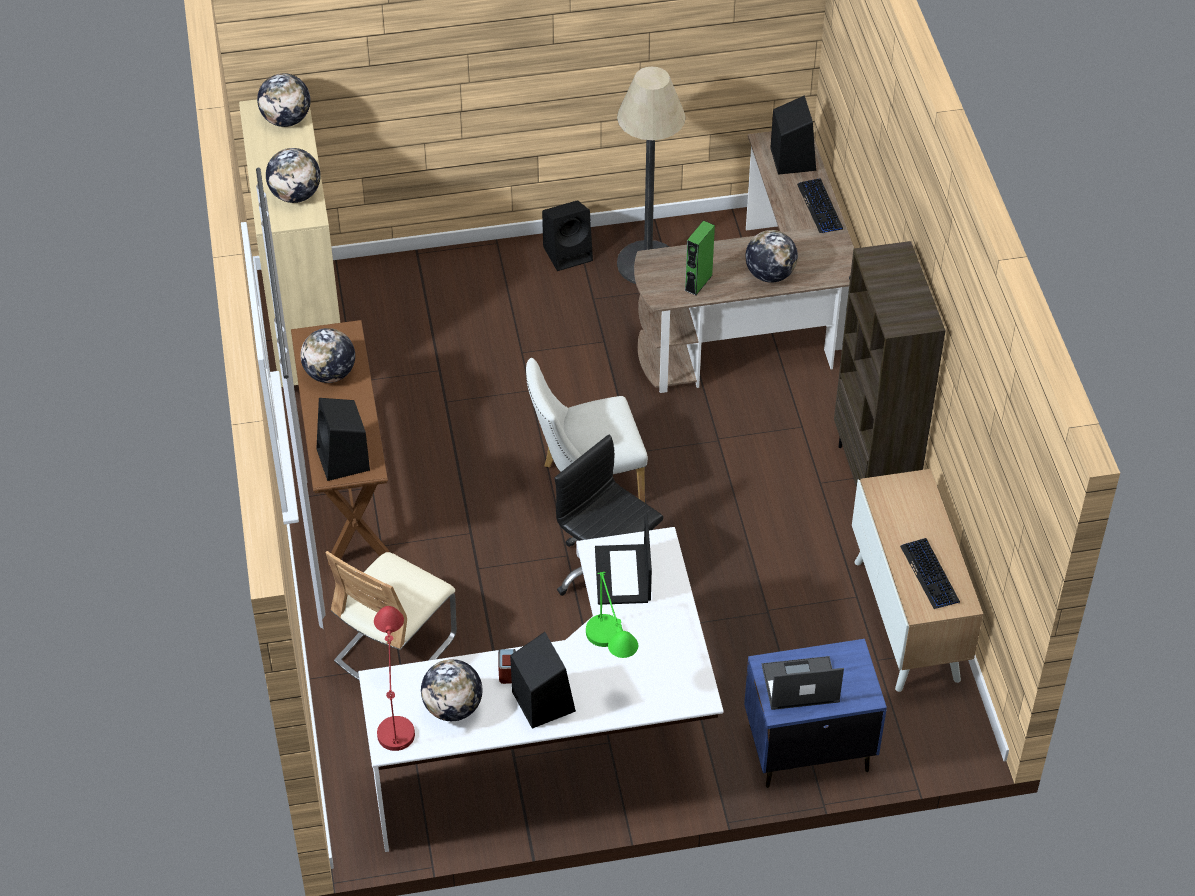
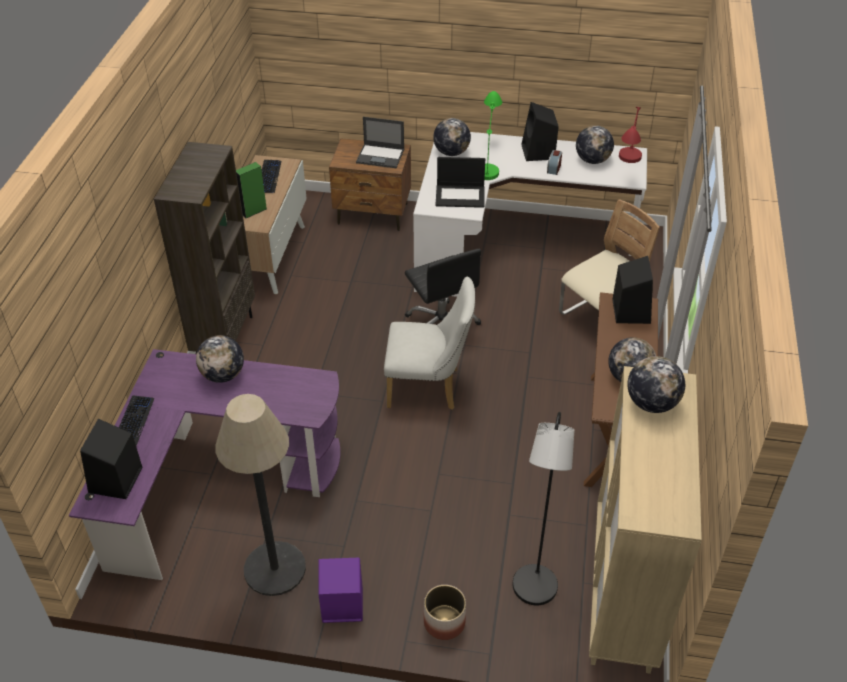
camera: 160 degrees left, 5 degrees down
(286, 120) = (648, 496): globe -> globe (451, 152)
(392, 308) = (533, 593): none -> black floor lamp
(468, 265) = (444, 622): none -> planter
(569, 253) = (341, 605): black speaker -> purple speaker
(623, 575) = (460, 196): laptop -> laptop turned 75 degrees clockwise
(698, 282) = (285, 384): green speaker -> green speaker (254, 211)
(759, 319) = (216, 482): brown desk -> purple desk
(807, 748) = (373, 214): blue nightstand -> brown nightstand

